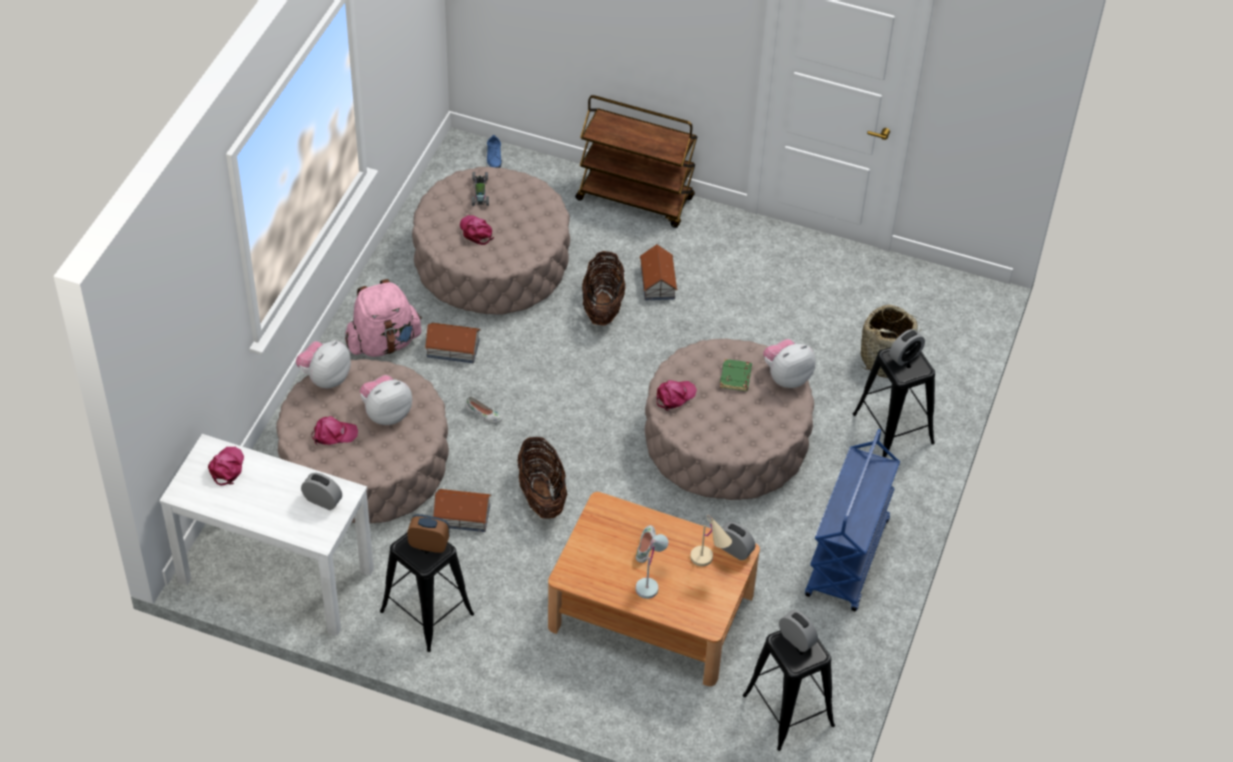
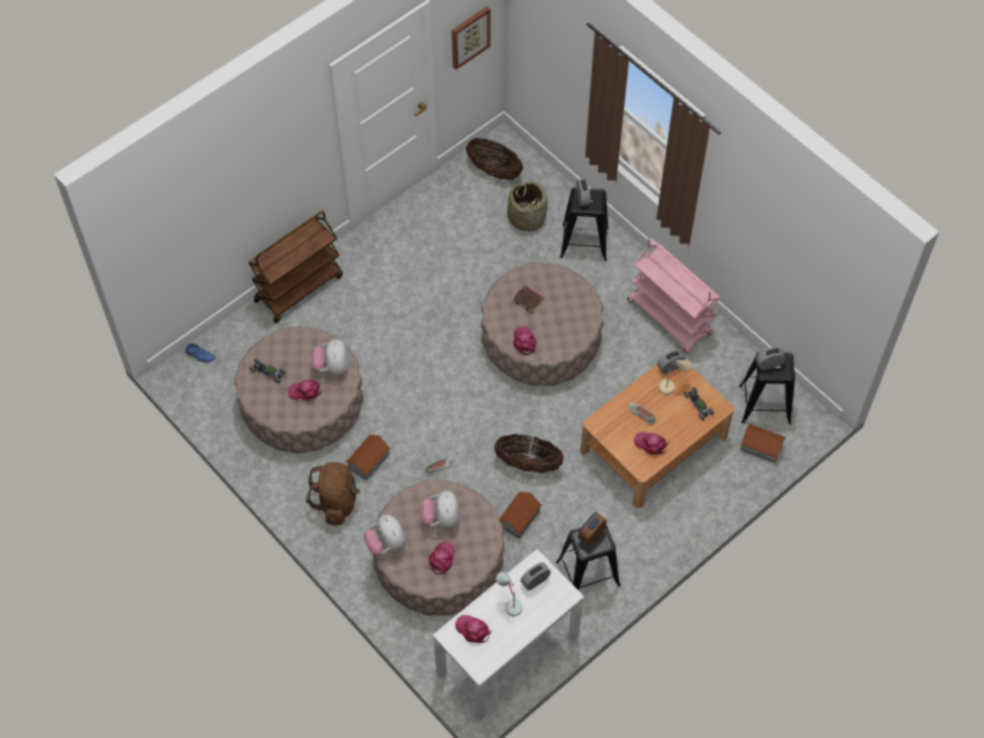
camera: 60 degrees left, 10 degrees up
(384, 343) = (337, 501): pink backpack -> brown backpack
(603, 306) = (385, 353): basket -> basket (494, 170)
(608, 571) = (651, 444): none -> pink cap
(651, 581) = (671, 424): white table lamp -> white table lamp (508, 601)
(658, 282) = (383, 311): toy house -> toy house (761, 446)
(698, 599) = (698, 405): none -> toy car
(736, 378) = (528, 300): green book -> brown book
(786, 377) = (543, 272): plush toy -> plush toy (332, 367)
(848, 559) = (671, 317): blue cart -> pink cart
(983, 103) = (469, 37): none -> picture

